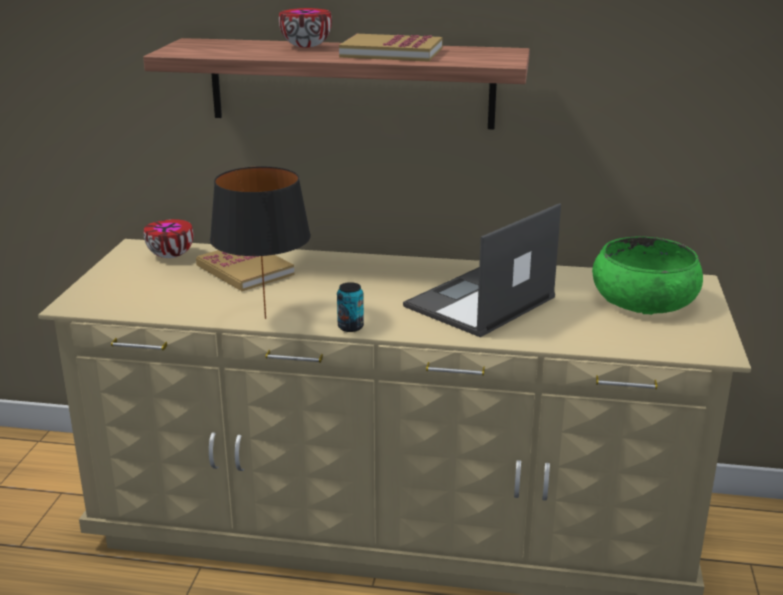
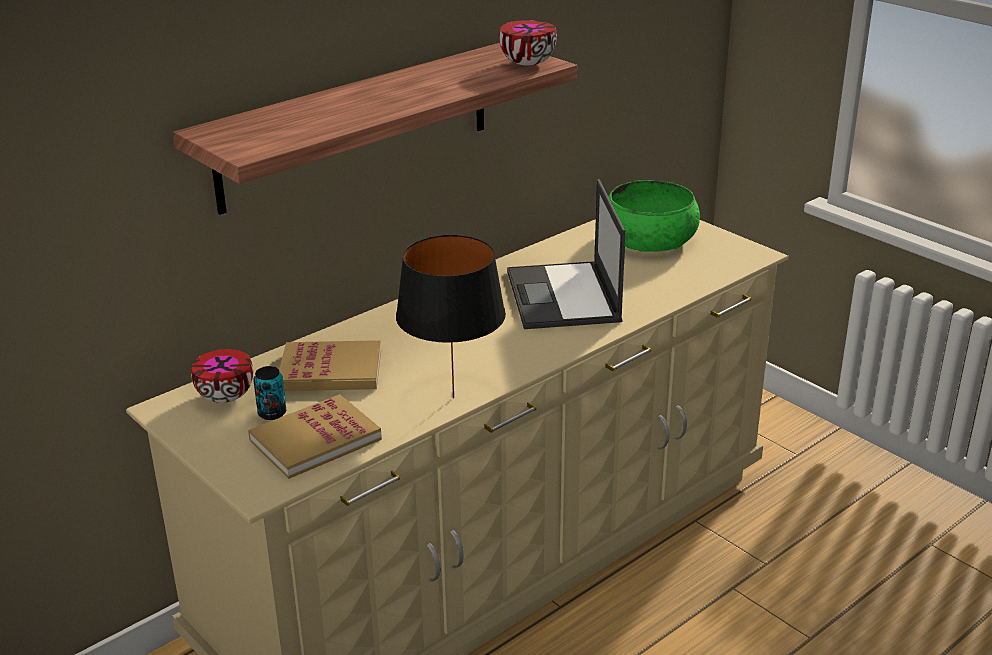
camera: 50 degrees left, 5 degrees up
(307, 46) = (341, 100): bowl -> bowl (527, 63)
(350, 327) = (528, 366): can -> can (272, 413)
(391, 52) = (434, 82): book -> book (315, 440)

